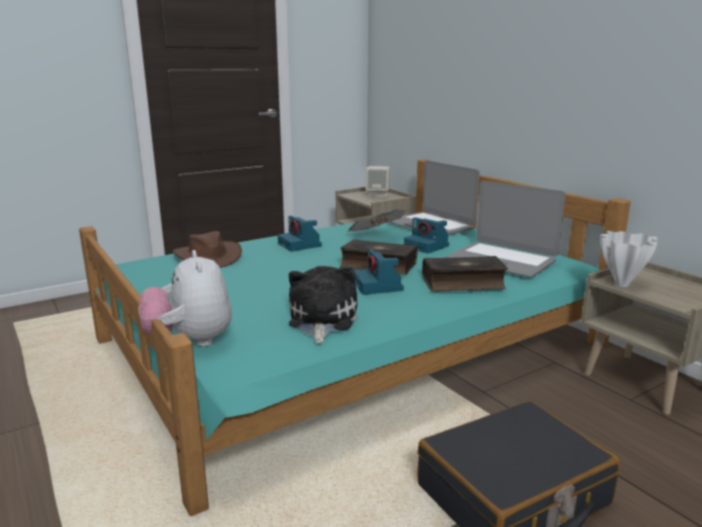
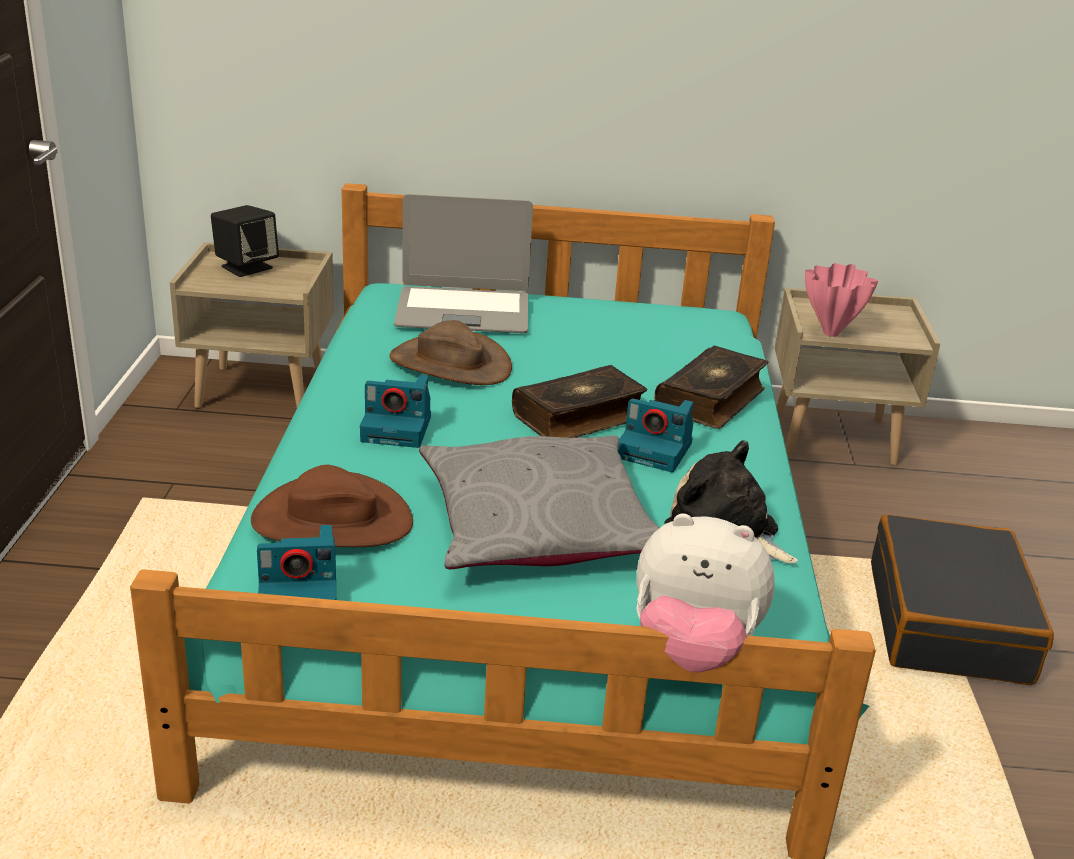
camera: 55 degrees left, 10 degrees up
(260, 284) = (537, 525): none -> grey pillow
(375, 236) = (450, 364): newspaper -> brown hat
(378, 194) = (246, 267): beige speaker -> black speaker
(427, 246) = (549, 355): camera -> camera (301, 594)
(501, 260) = (667, 344): laptop -> none
(620, 284) = (830, 333): white vase -> pink vase

